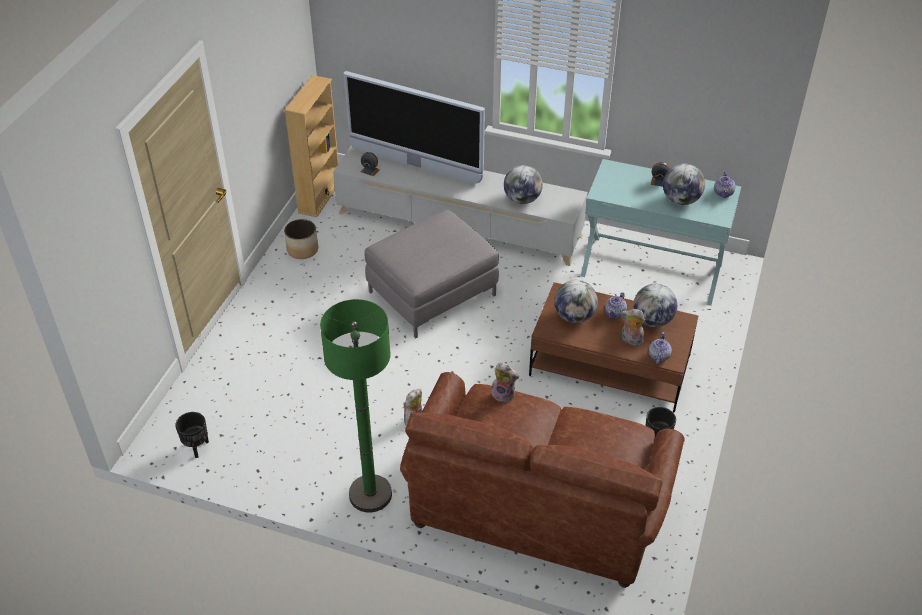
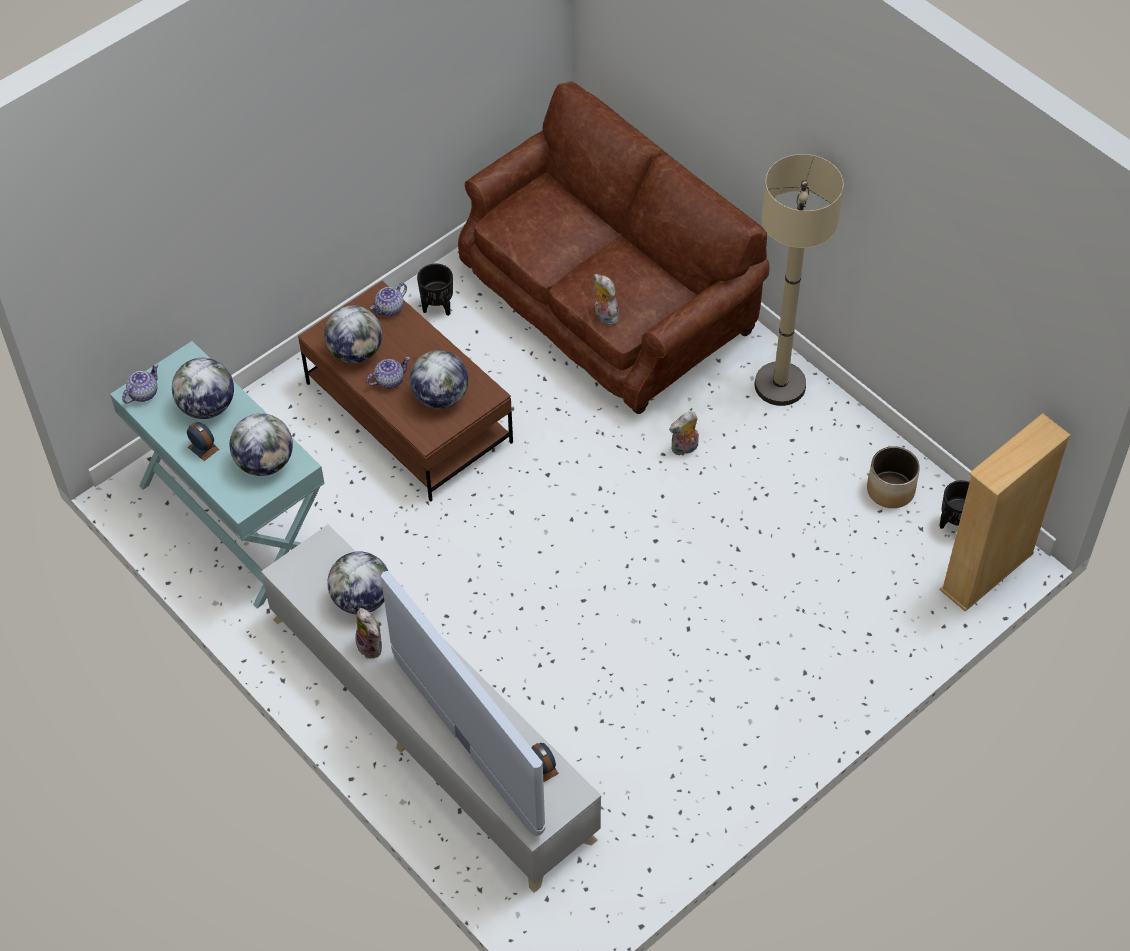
camera: 150 degrees left, 10 degrees up
(303, 249) = (688, 787): planter -> planter (890, 490)
(319, 196) = (607, 895): beige bookcase -> beige bookcase (987, 572)
(370, 494) = (780, 385): green floor lamp -> beige floor lamp
(432, 293) = (550, 617): grey ottoman -> none
(618, 188) = (265, 462): none -> globe
(630, 340) = (403, 339): plush toy -> plush toy (372, 646)

